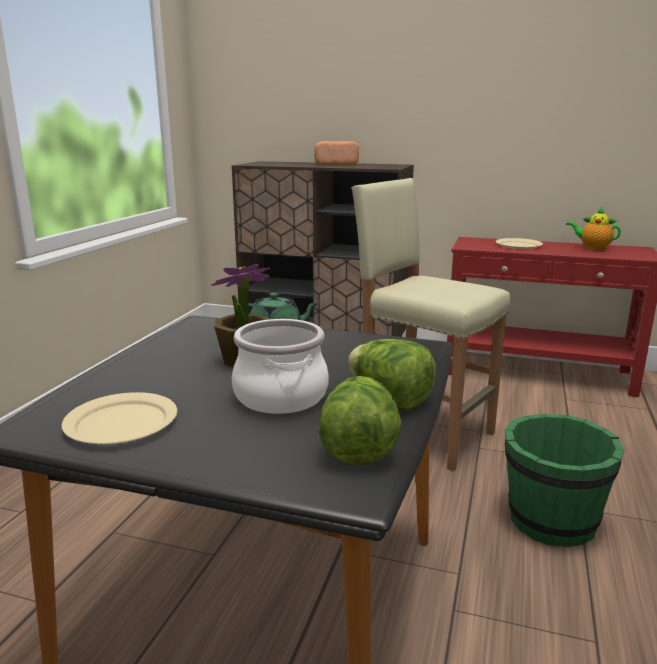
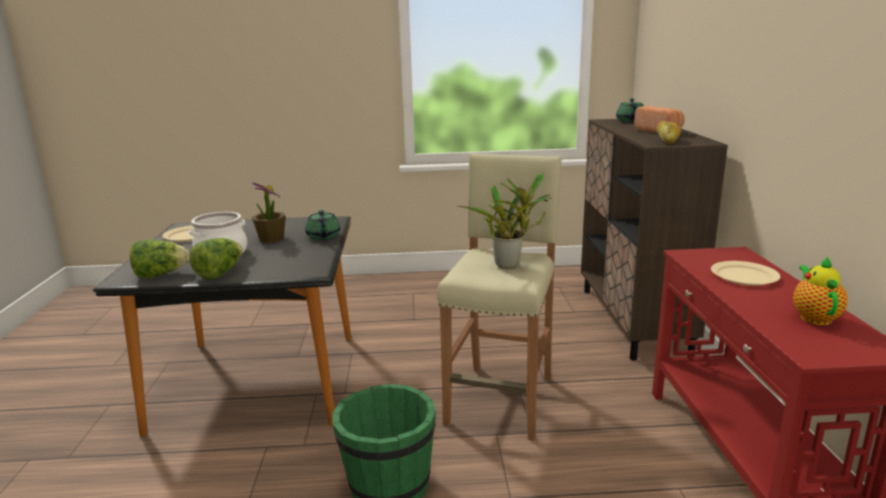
camera: 70 degrees right, 0 degrees up
(269, 163) = (630, 121): none -> green teapot
(379, 166) = (667, 140): none -> bread
(442, 285) = (510, 265): none -> potted plant

